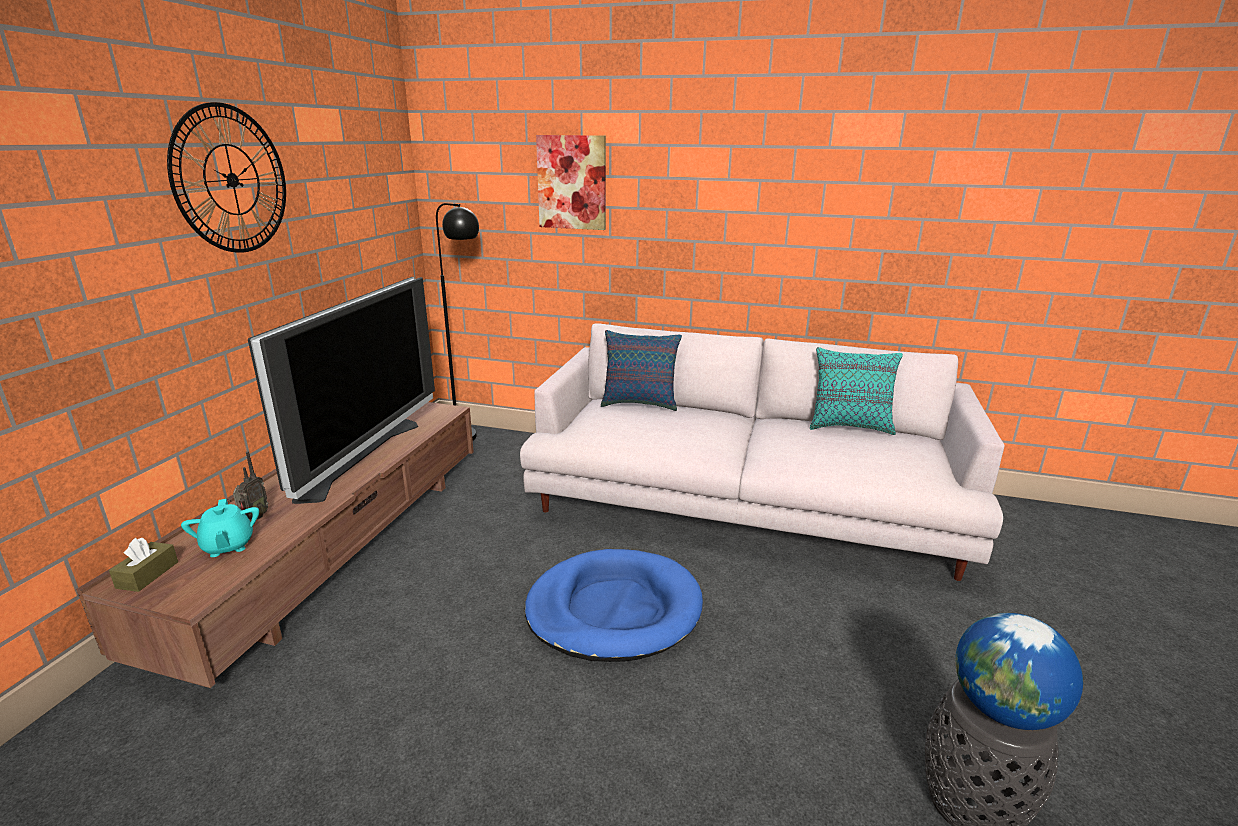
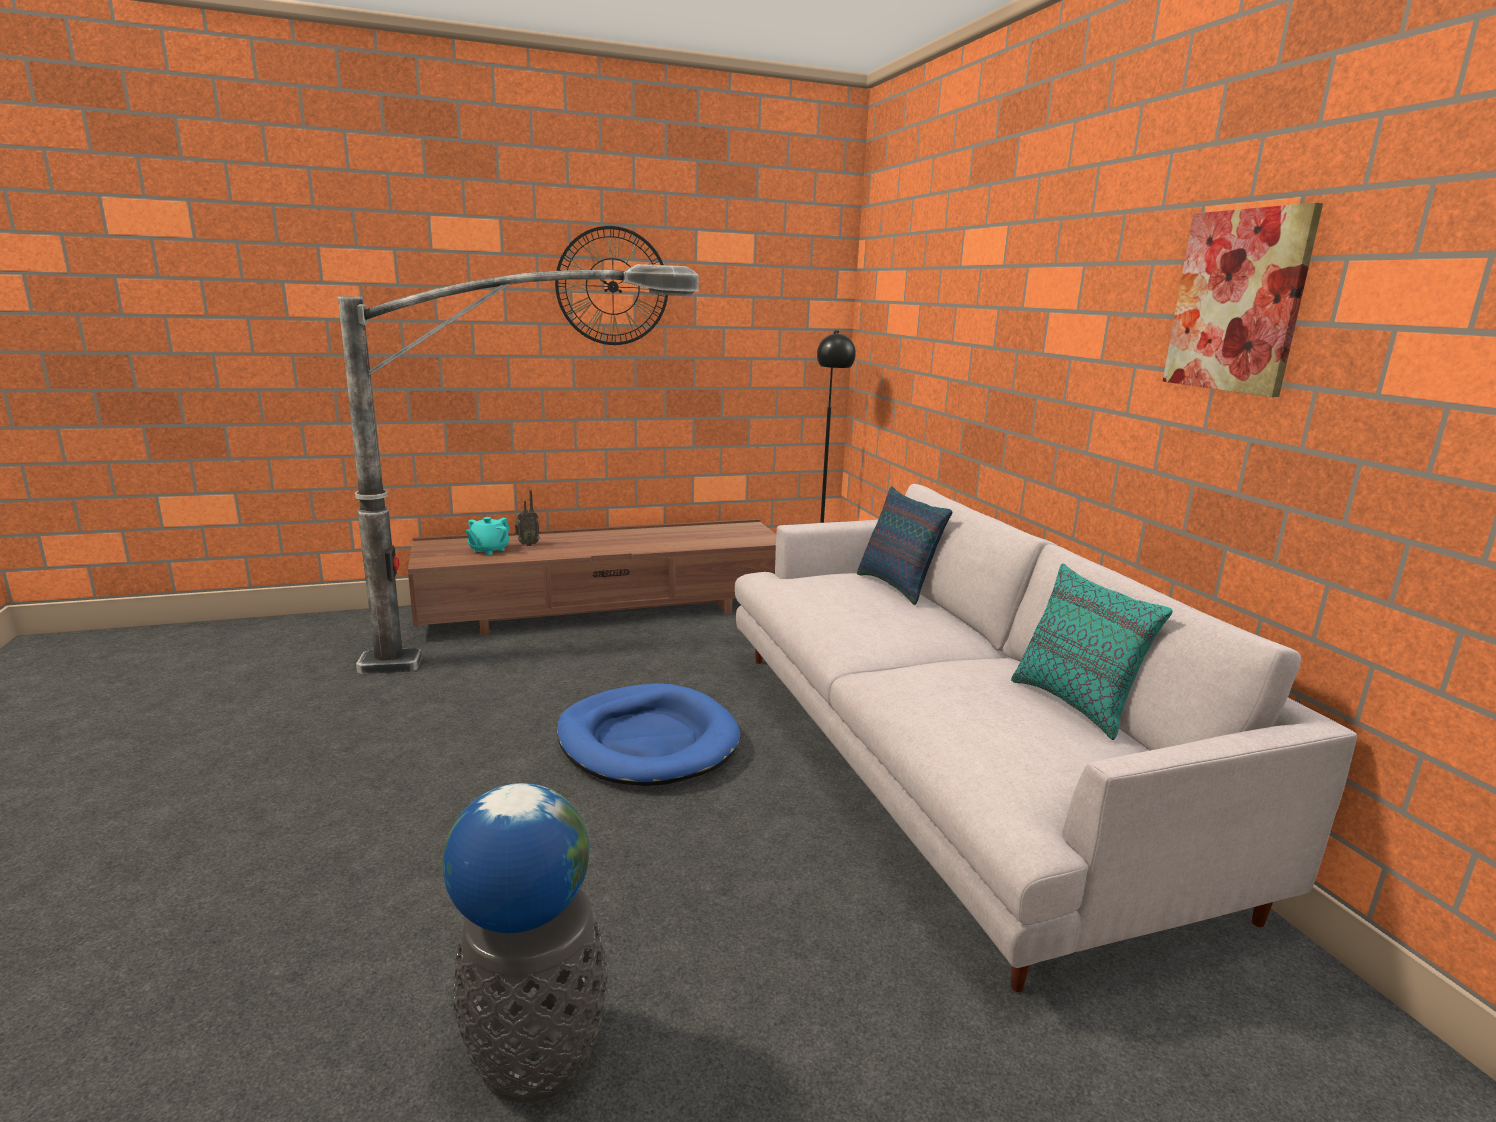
camera: 55 degrees right, 5 degrees down
(147, 575) = (441, 545): brown tissue box -> none
(362, 457) = (645, 542): television -> none
(381, 625) = (532, 658): none -> floor lamp
(572, 182) = (945, 313): picture -> picture (1238, 301)

